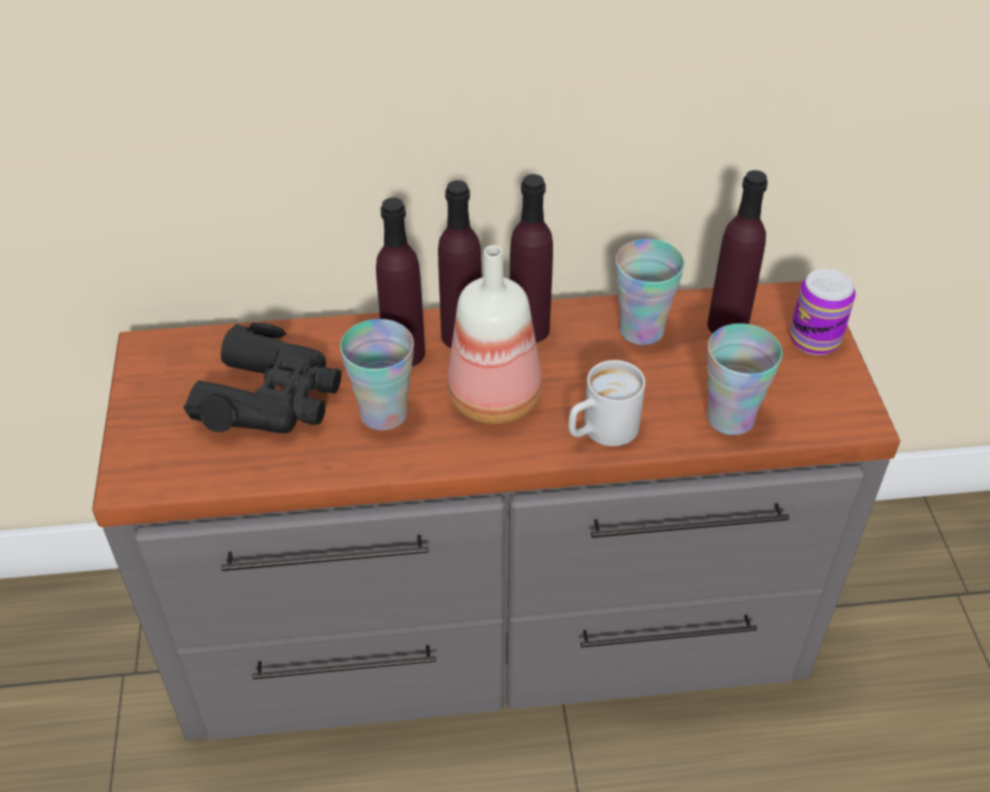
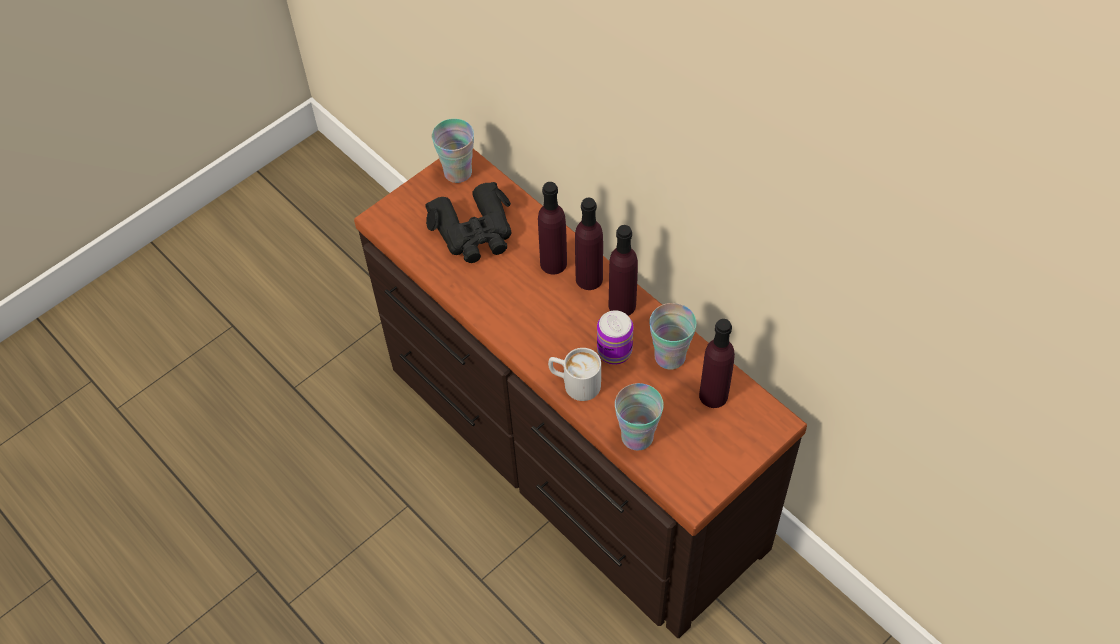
camera: 55 degrees right, 10 degrees up
(383, 413) = (504, 284): cup -> cup (458, 172)
(494, 632) = (568, 454): grey dresser -> brown dresser
(496, 397) = (558, 323): bottle -> none
(814, 339) = (742, 445): can -> can (614, 351)

